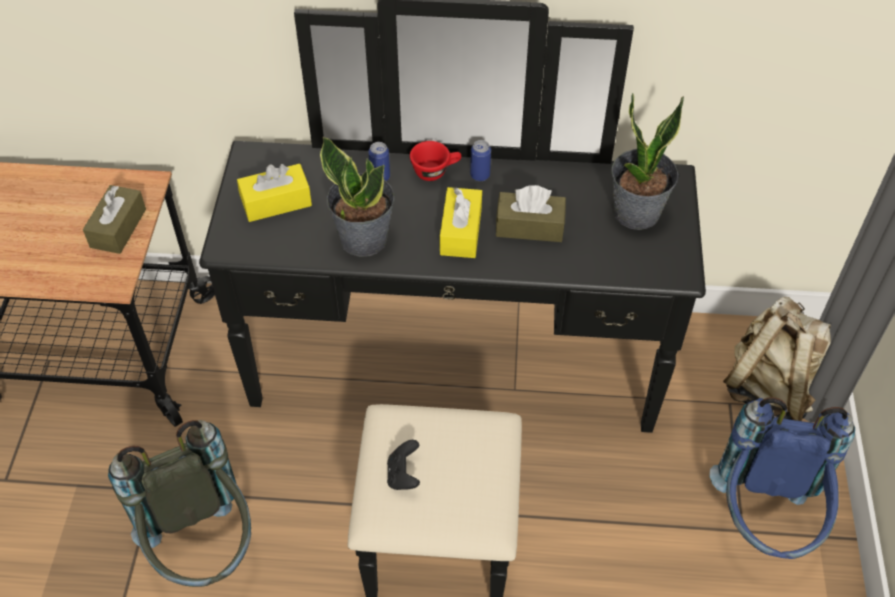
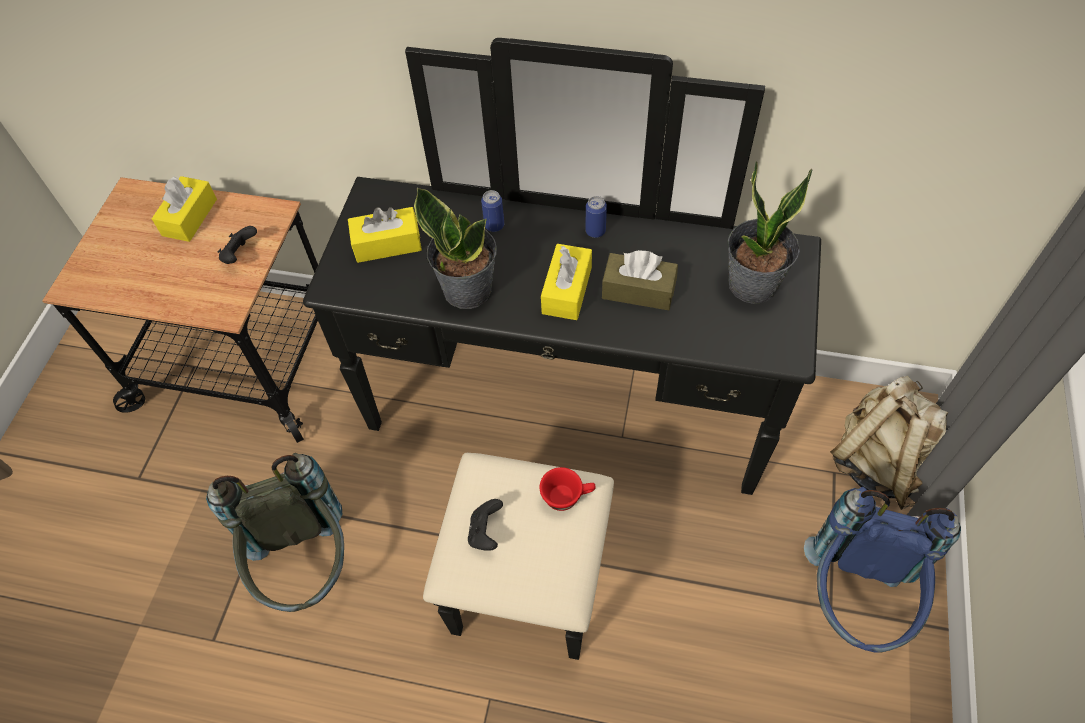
camera: 10 degrees right, 5 degrees up
(57, 195) = (189, 217): none -> yellow tissue box
(118, 228) = (240, 255): brown tissue box -> black game controller
(435, 171) = (551, 223): red cup -> red cup (567, 496)

